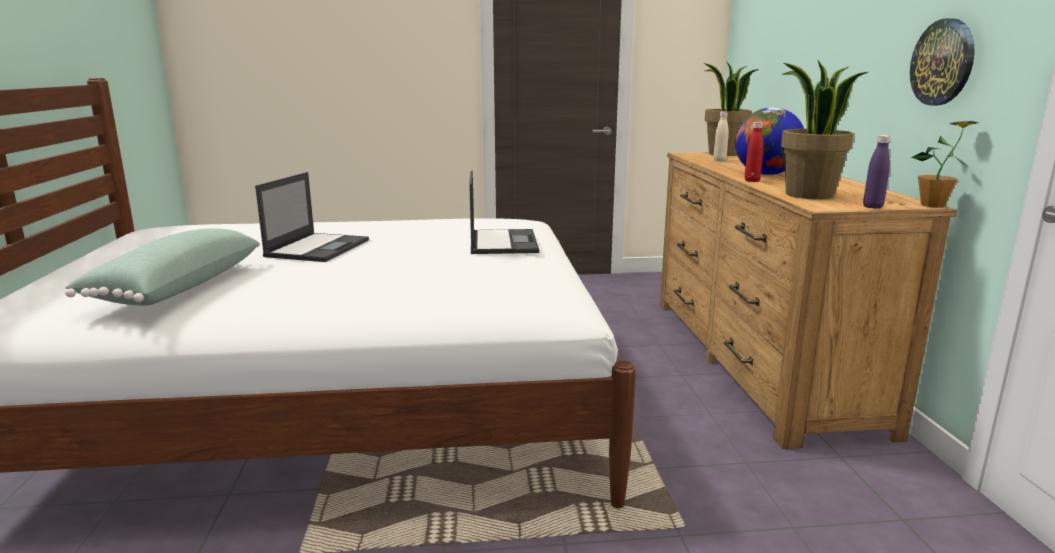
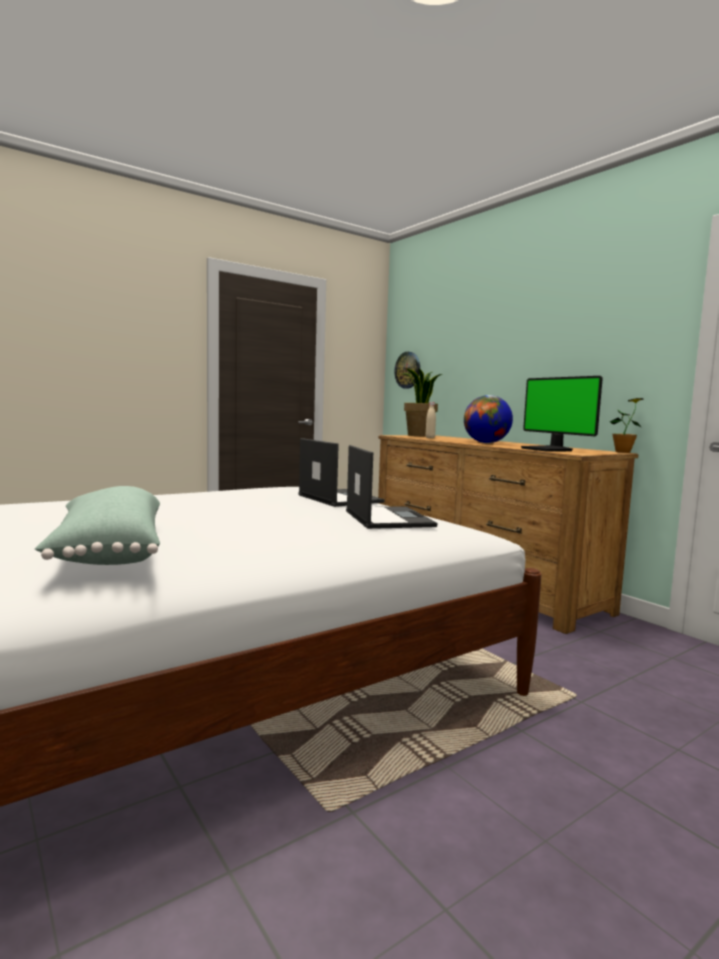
camera: 30 degrees left, 10 degrees down
(318, 248) = (185, 511): laptop -> laptop (387, 518)
(752, 181) = (491, 445): red bottle -> none
(808, 195) = (548, 450): potted plant -> monitor
(872, 207) = (600, 453): purple bottle -> none
(943, 62) = (607, 365): wall clock -> wall clock (408, 370)

